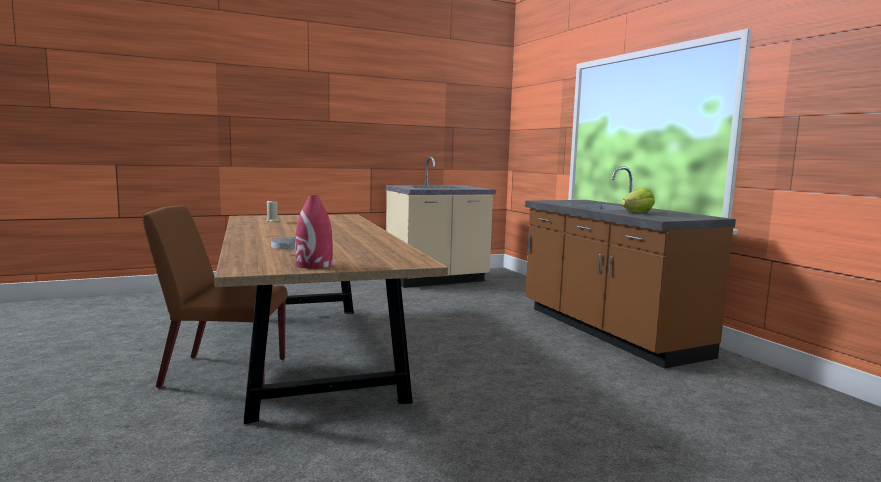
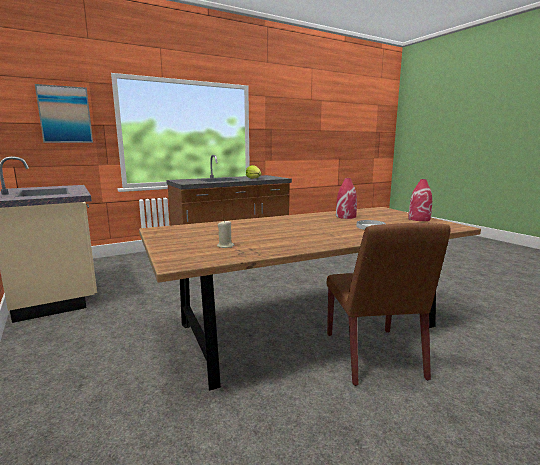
camera: 95 degrees left, 5 degrees up
(364, 246) = (345, 216): none -> red vase
(542, 118) = (65, 115): none -> picture

